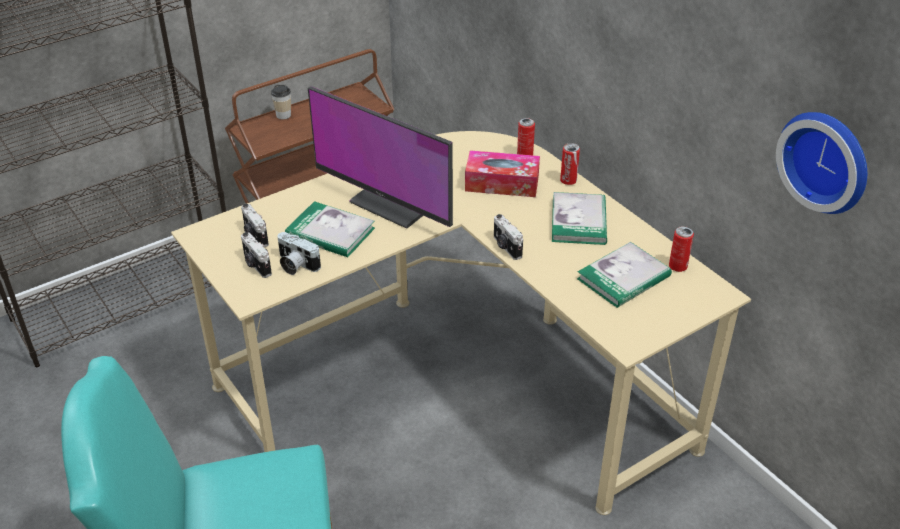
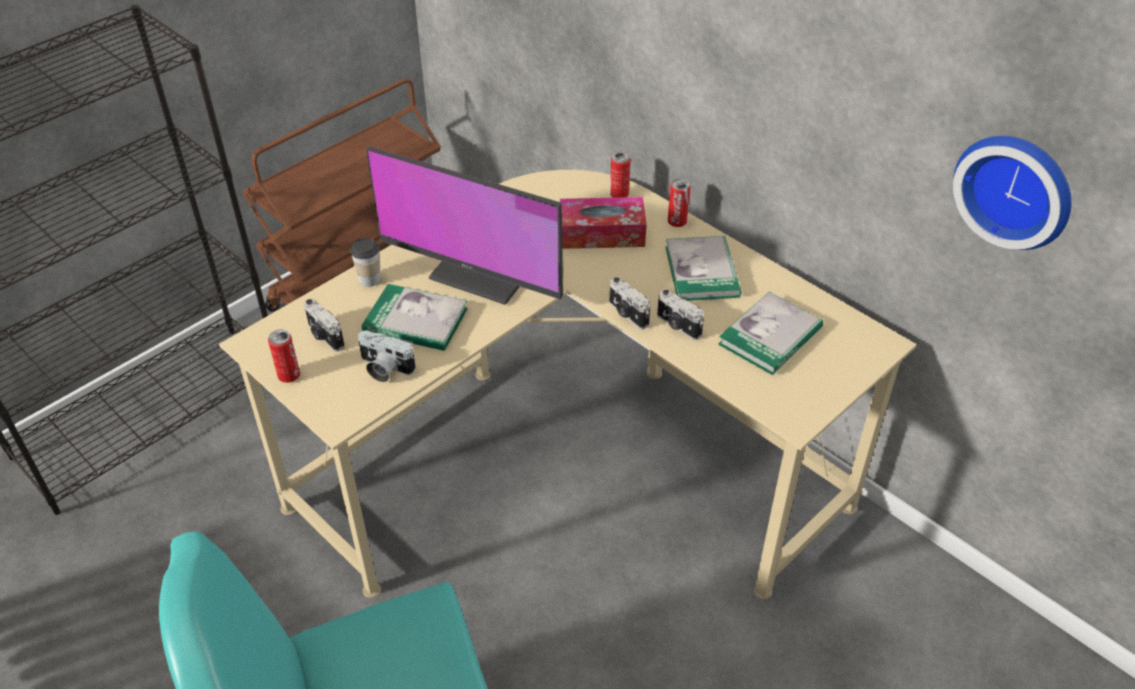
camera: 10 degrees left, 5 degrees up
(256, 265) = (336, 375): camera -> camera (678, 326)
(283, 115) = (310, 168): cup -> cup (369, 279)
(677, 266) = (826, 315): can -> can (289, 375)

